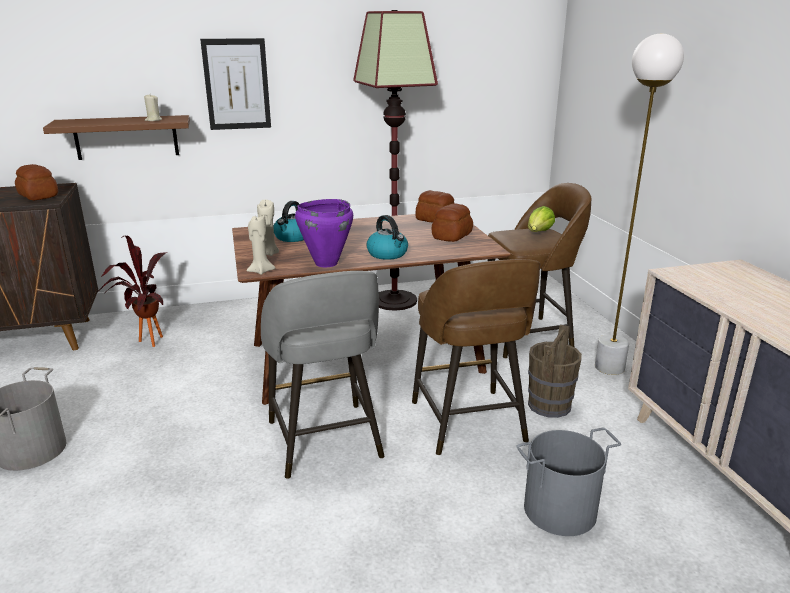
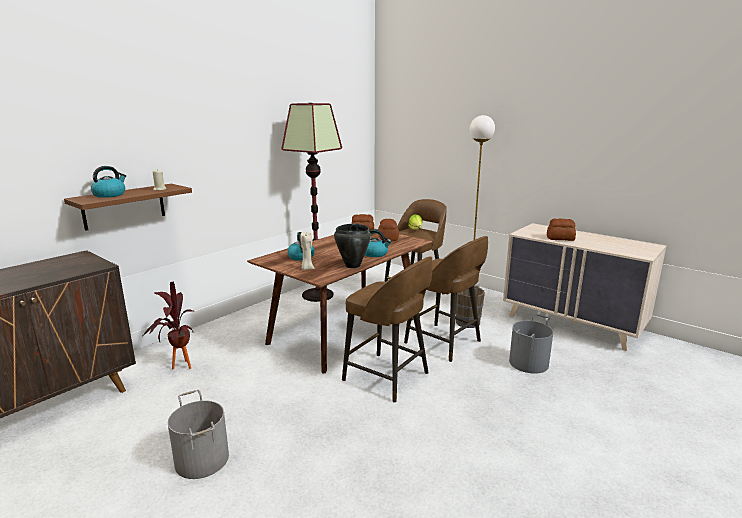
camera: 35 degrees left, 5 degrees down
(38, 196) = (80, 264): bread -> bread (560, 238)
(95, 121) = (110, 195): none -> kettle
(237, 84) = (203, 157): picture -> none
(261, 271) = (324, 278): beige candle -> none
(325, 263) = (352, 266): purple cooking pot -> black cooking pot
(325, 441) = (388, 377): grey stool -> brown stool

